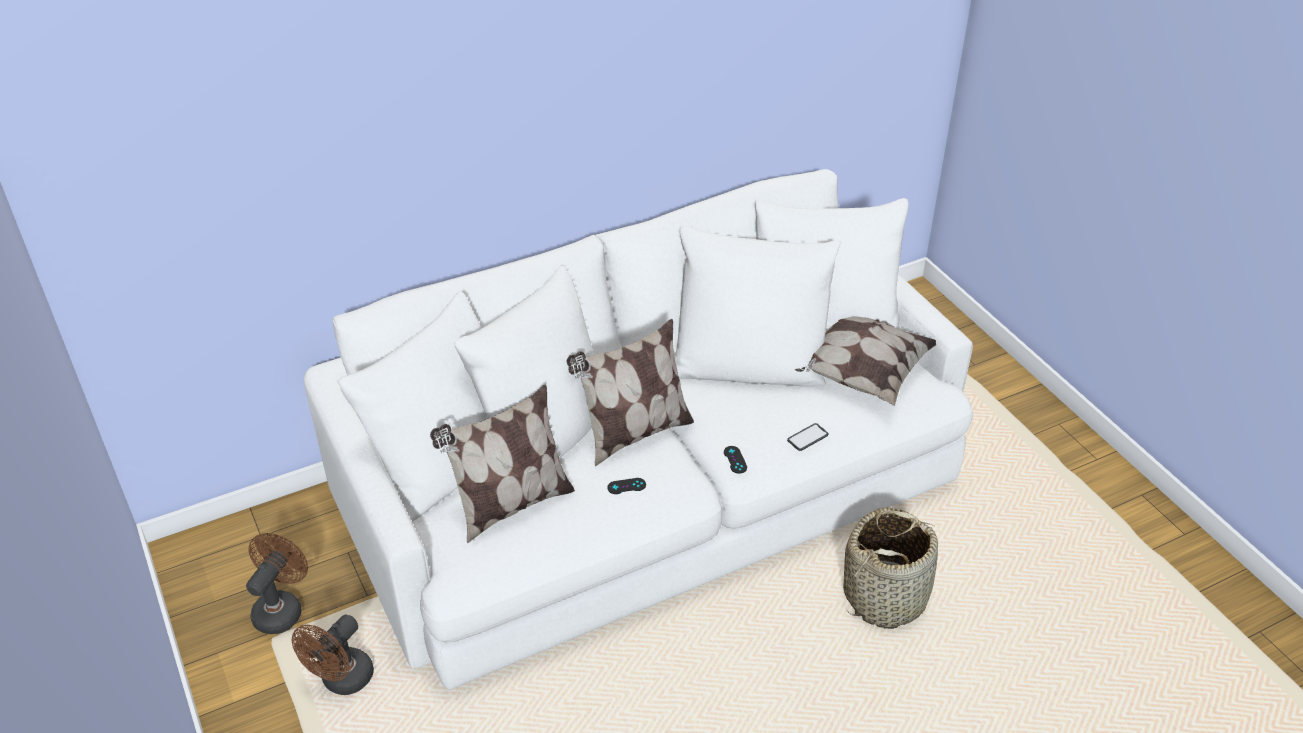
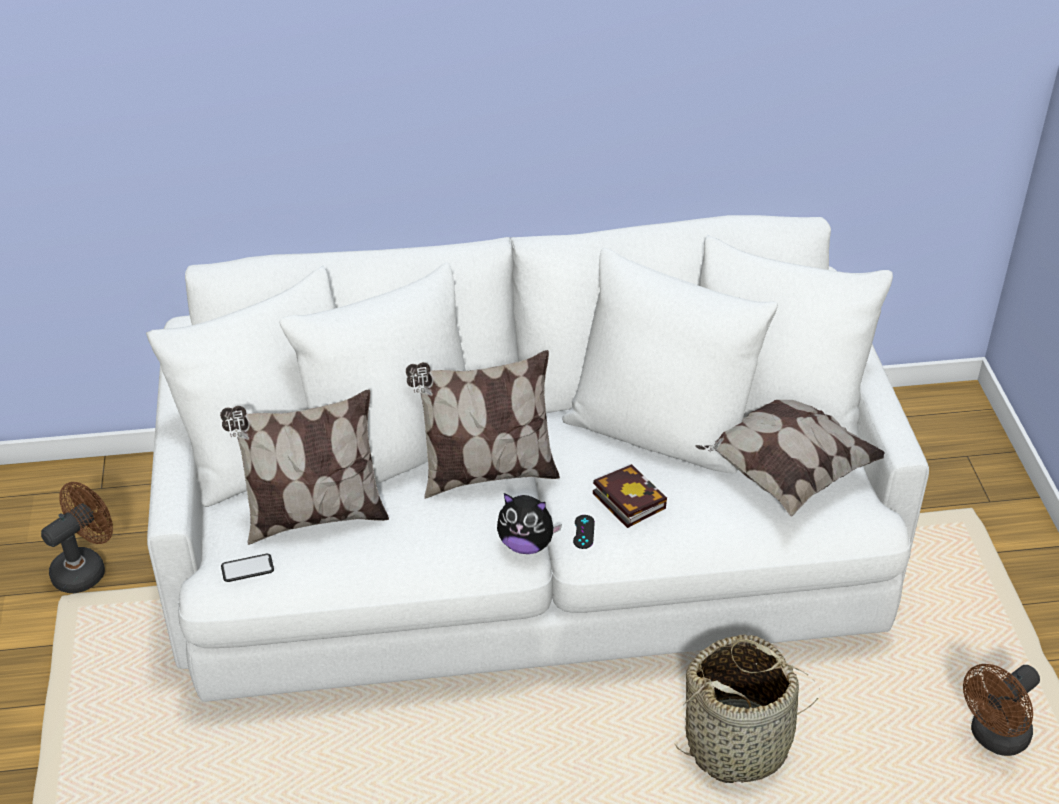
camera: 20 degrees right, 0 degrees up
(342, 681) = (107, 661): brown fan -> brown fan (994, 738)
(626, 486) = (447, 529): black game controller -> none
(694, 481) = (526, 544): none -> plush toy
(754, 426) = (626, 499): none -> book
(807, 437) = (681, 528): phone -> phone (247, 568)

